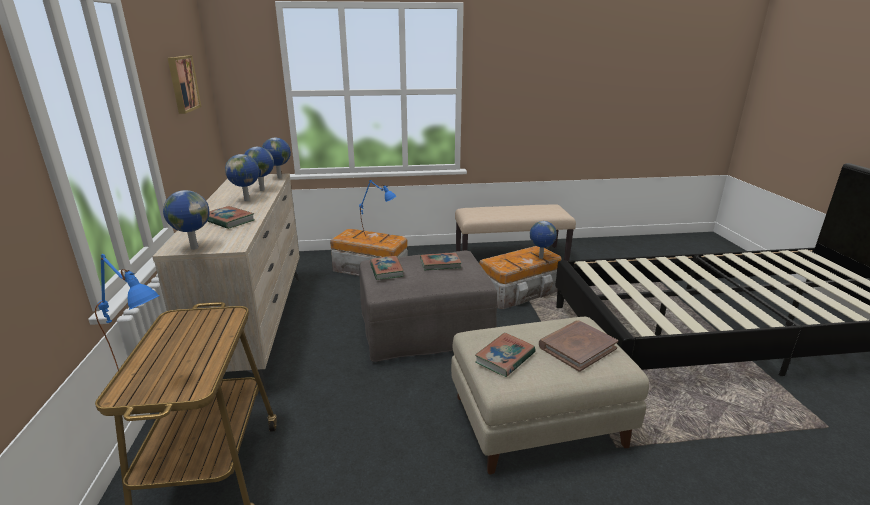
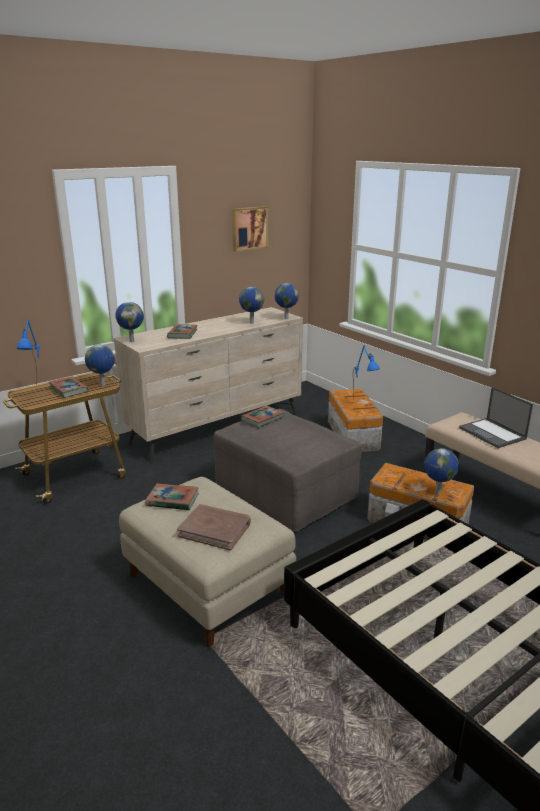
camera: 60 degrees right, 0 degrees up
(247, 200) = (225, 326): globe -> globe (103, 385)
(440, 264) = (300, 435): book -> book (68, 389)
(504, 210) = (493, 433): none -> laptop

